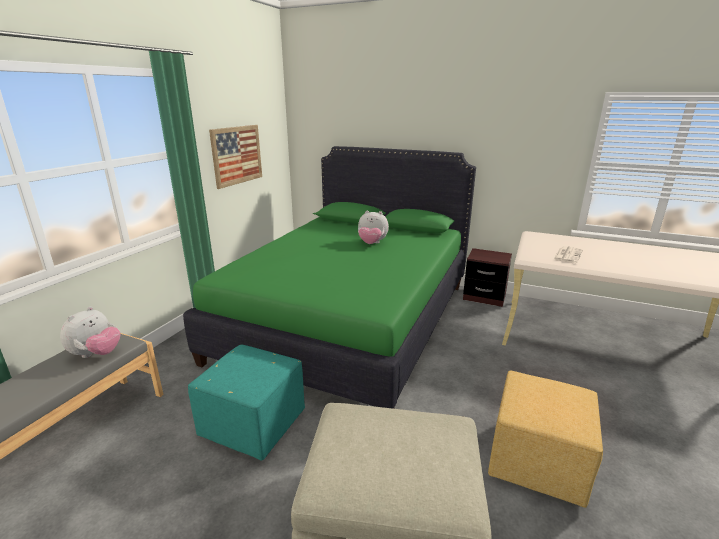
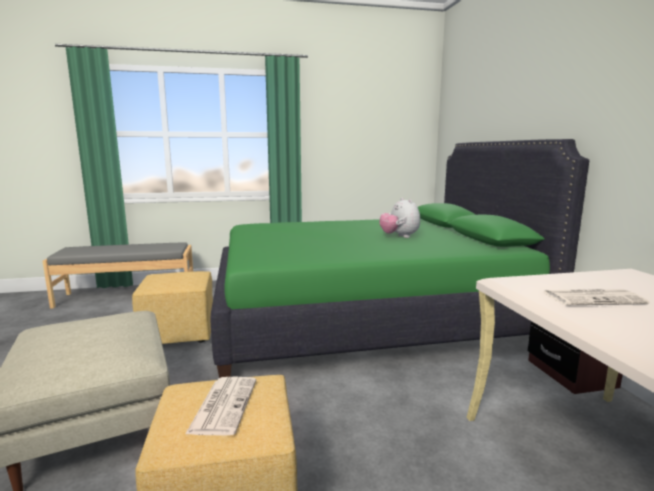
camera: 55 degrees right, 10 degrees down
(96, 354) = (156, 248): plush toy -> none
(237, 155) = (356, 146): picture -> none
(255, 424) = (180, 334): turquoise ottoman -> yellow ottoman
(546, 400) = (223, 405): none -> newspaper

